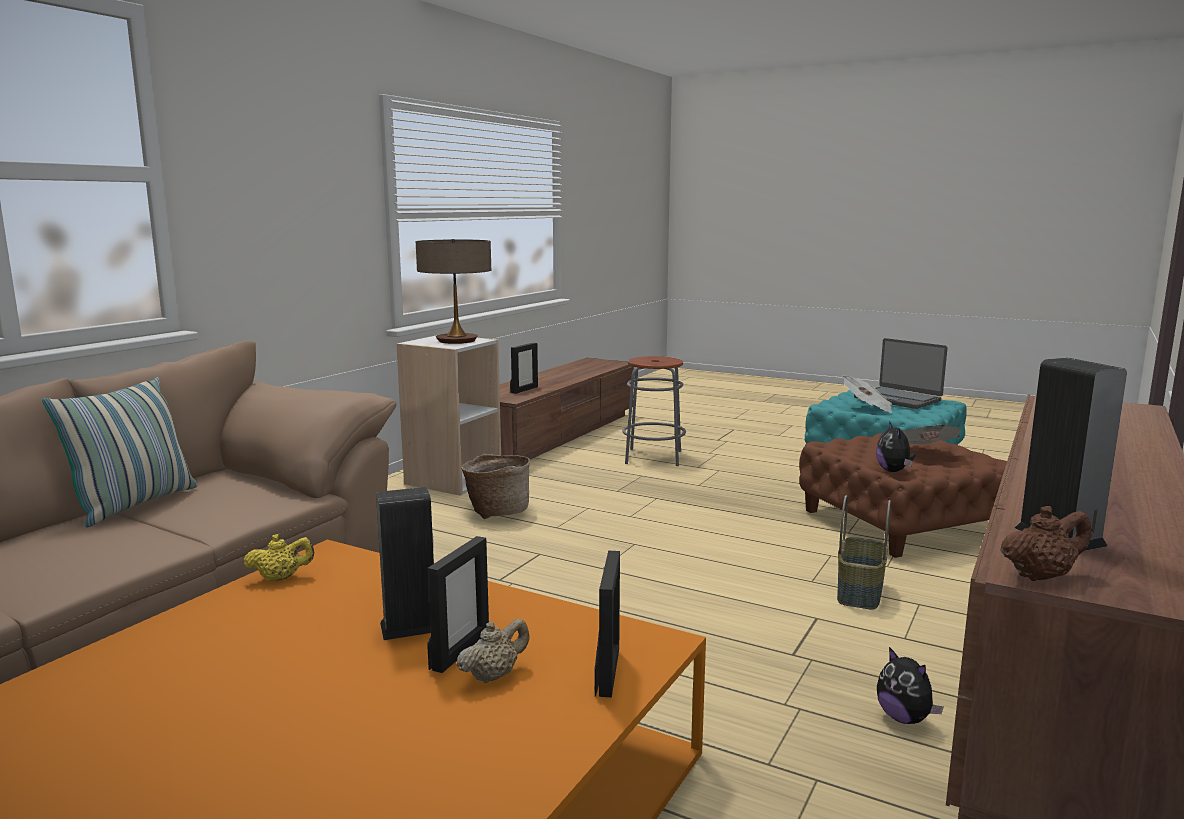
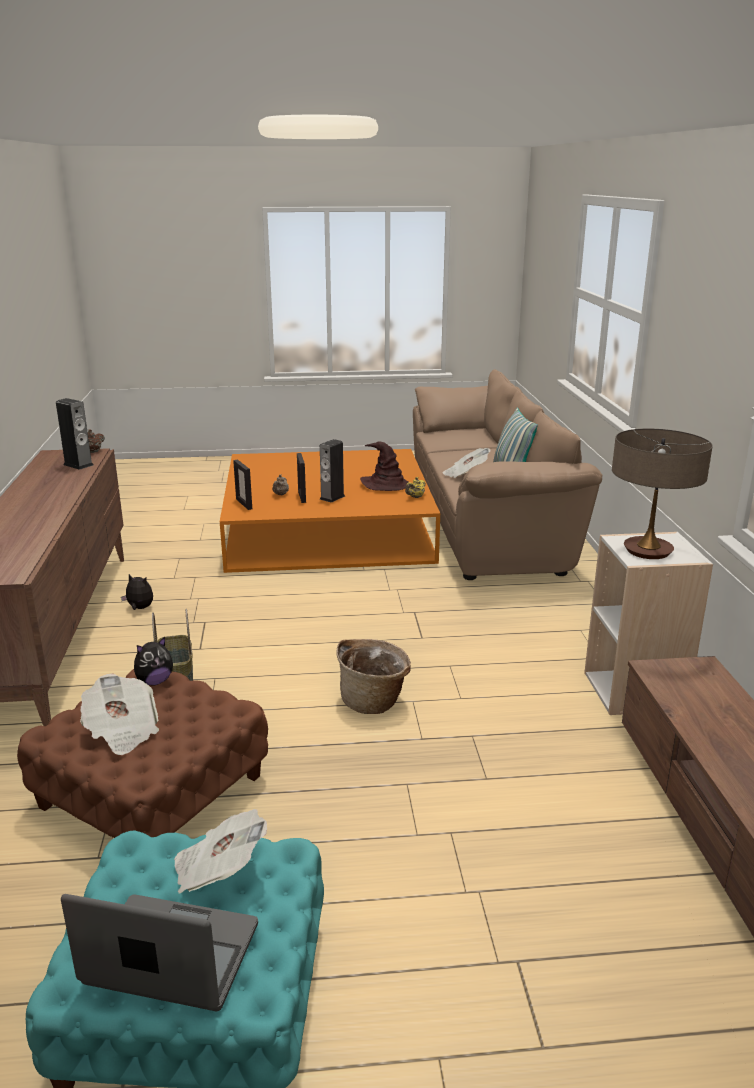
camera: 145 degrees right, 10 degrees up
(180, 529) = (465, 474): none -> newspaper
(246, 629) = (385, 484): none -> brown hat
(496, 511) = (520, 665): basket -> basket (374, 701)
(524, 390) = (697, 700): picture frame -> none
(653, 457) = (530, 836): grey stool -> none
(894, 471) = (154, 681): plush toy -> plush toy turned 90 degrees clockwise

